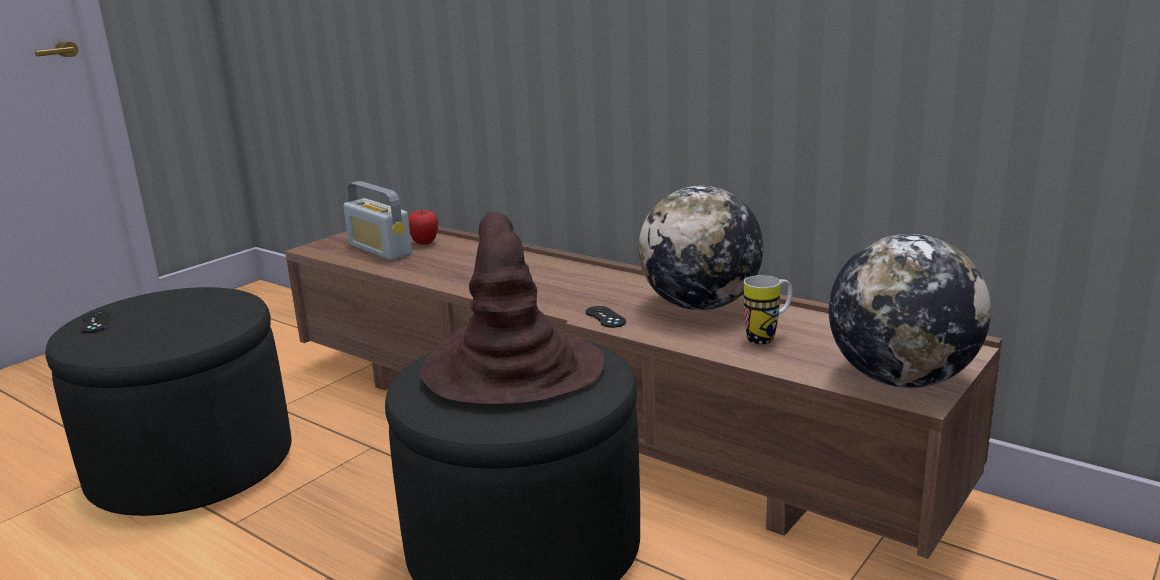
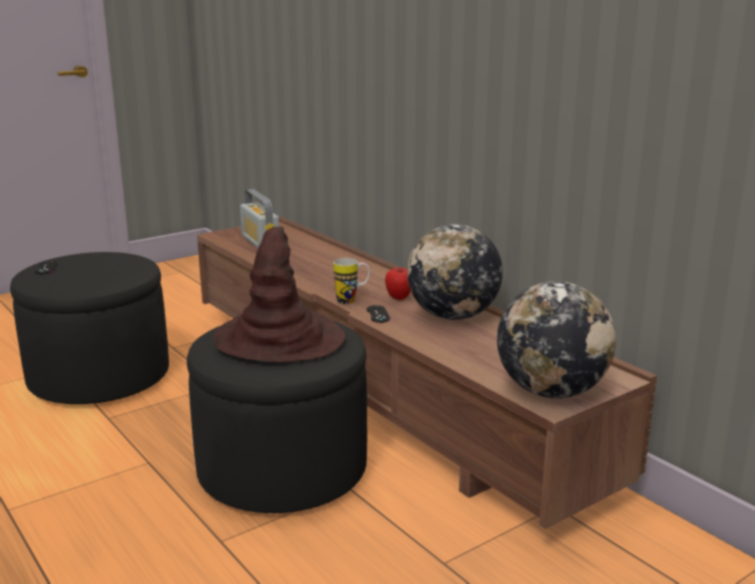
camera: 15 degrees right, 0 degrees up
(424, 243) = (294, 241): apple -> apple (399, 298)
(768, 337) = (481, 346): mug -> mug (352, 300)

